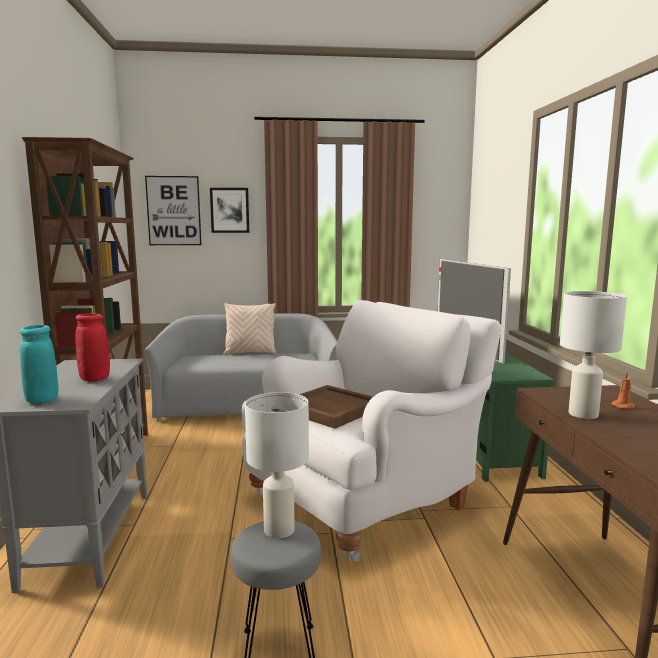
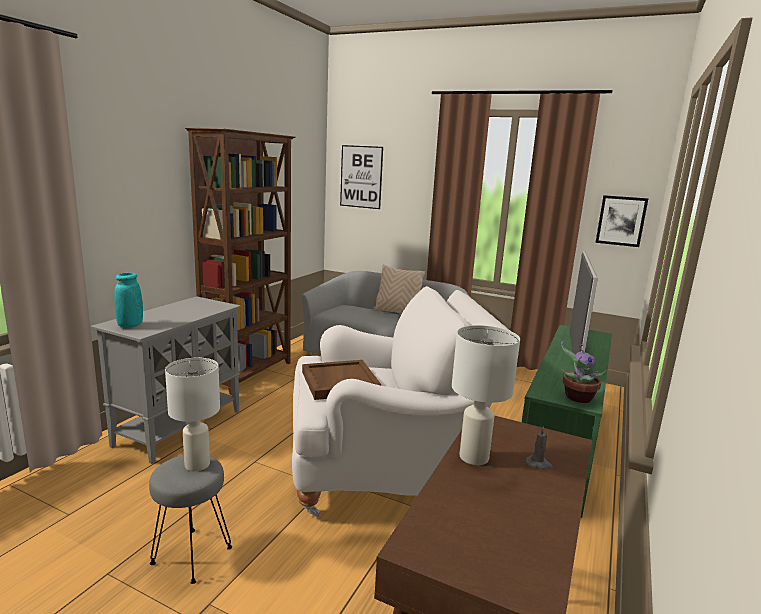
camera: 30 degrees right, 5 degrees up
(94, 379) = (183, 316): red vase -> none
(230, 210) = (406, 179): picture -> picture (621, 221)
(523, 373) = (576, 398): none -> potted plant
(624, 406) = (538, 464): orange candle -> grey candle

